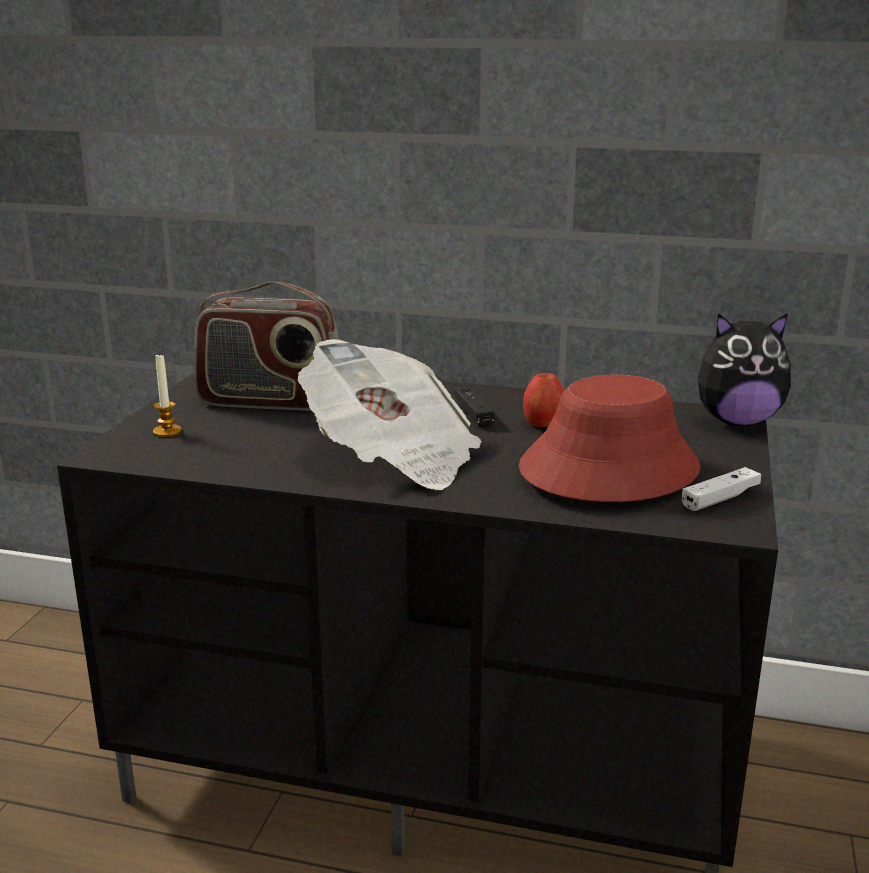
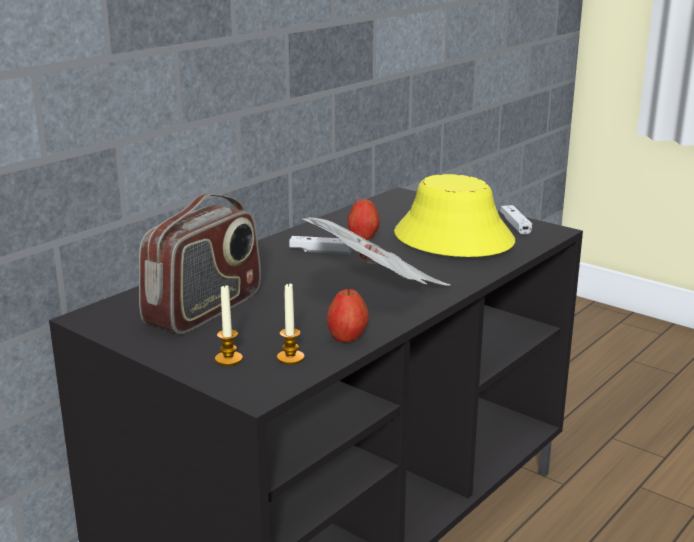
camera: 65 degrees left, 0 degrees up
(184, 453) = (290, 358): none -> candle
(245, 468) = (347, 338): none -> apple
(473, 414) = (320, 251): black game controller -> white game controller
(608, 468) = (452, 238): red hat -> yellow hat
(737, 421) = (411, 196): plush toy -> none

